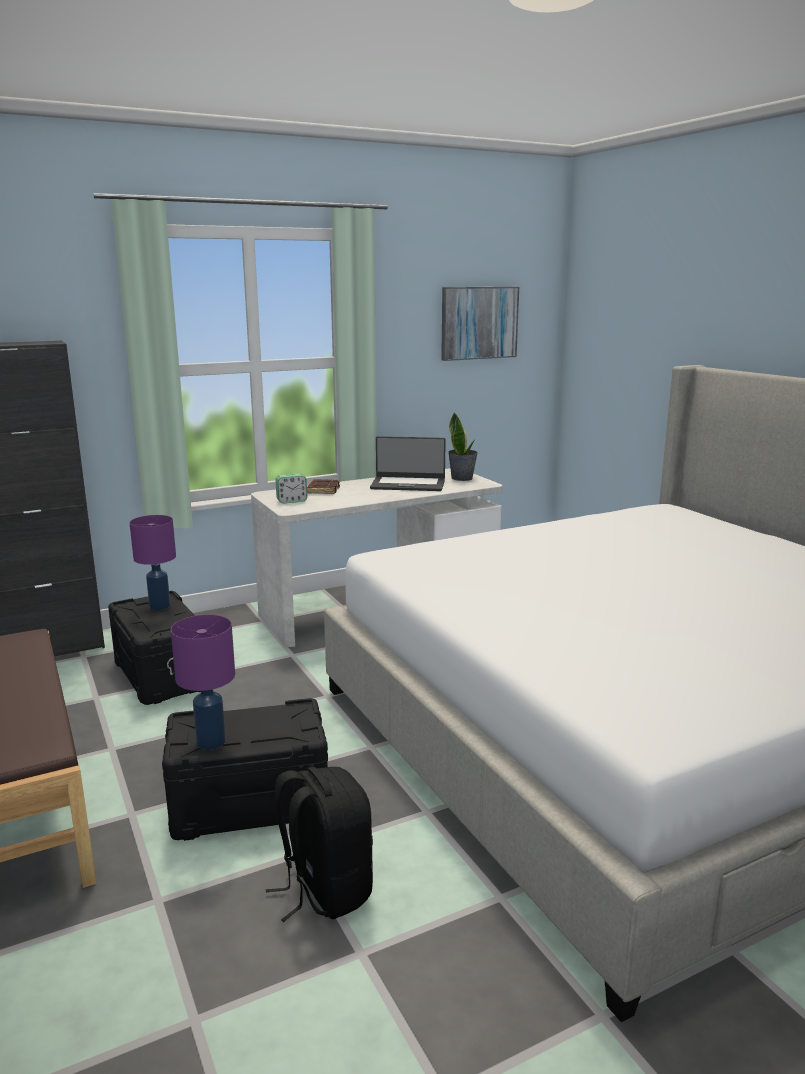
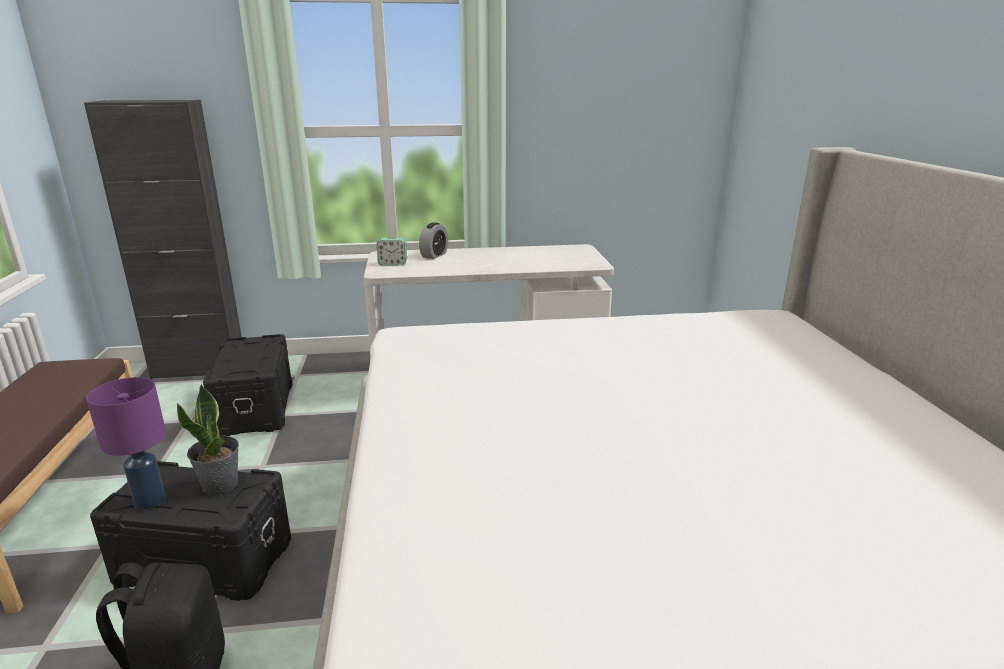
camera: 20 degrees right, 5 degrees up
(159, 606) = (259, 347): purple table lamp -> none
(322, 490) = (434, 255): brown book -> alarm clock
(408, 484) = (519, 258): laptop -> none
(462, 478) = (580, 256): potted plant -> potted plant (220, 484)
(479, 323) = (631, 93): picture -> none

